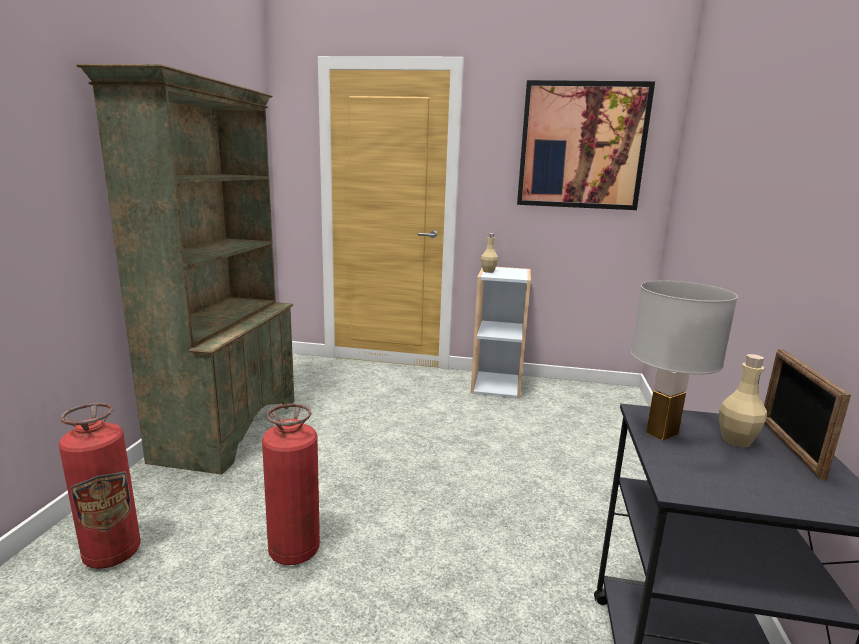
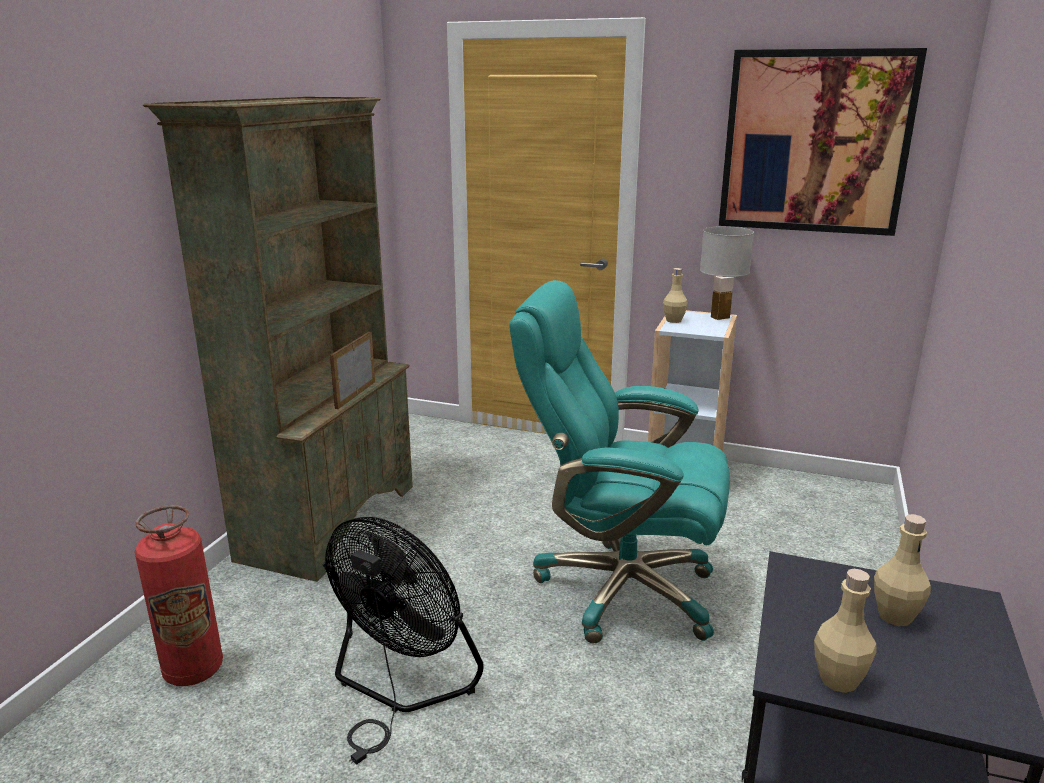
camera: 10 degrees right, 5 degrees up
(294, 551) = (390, 684): fire extinguisher -> black fan
(467, 465) = (619, 589): none -> turquoise office chair
(662, 434) = (802, 599): white table lamp -> white table lamp (720, 317)
(721, 488) = (838, 680): none -> beige bottle
(789, 447) = (962, 629): picture frame -> picture frame (355, 394)

